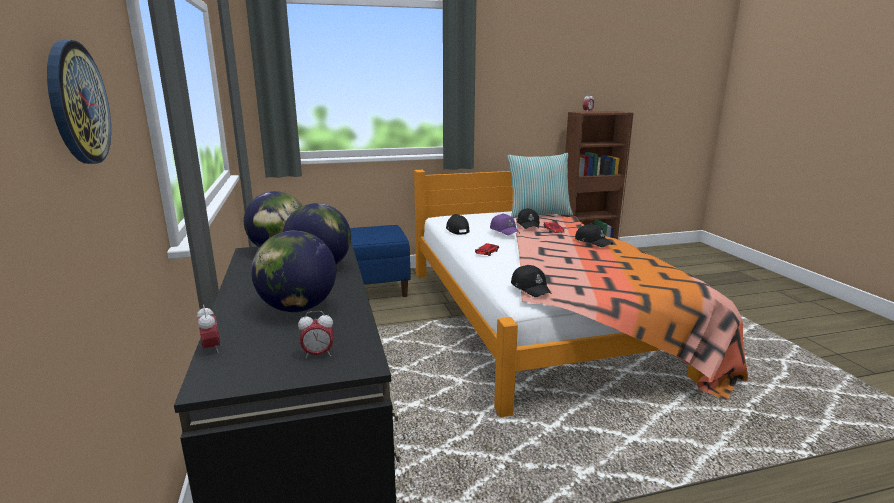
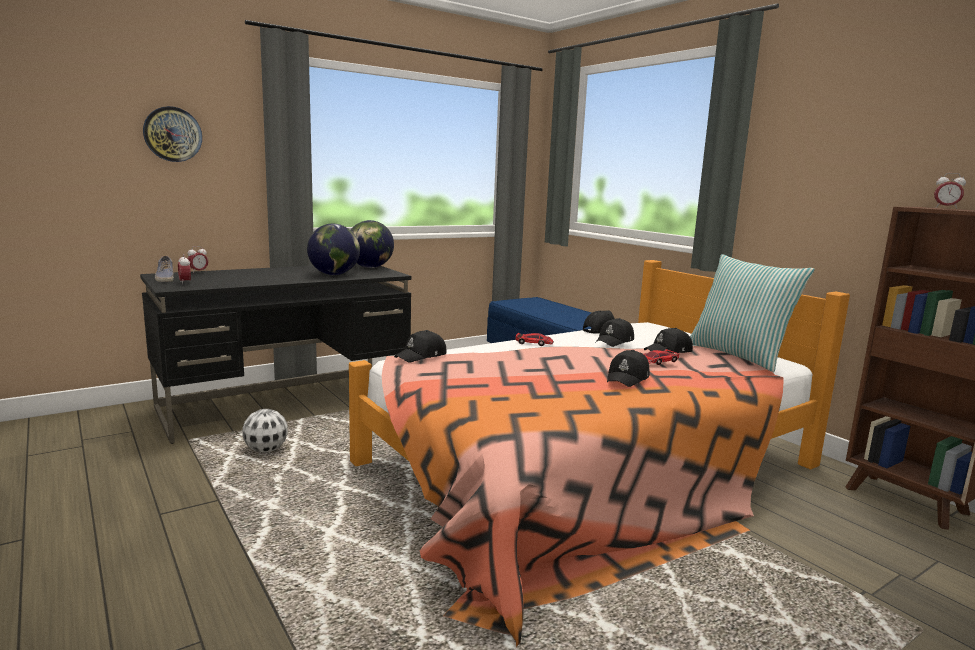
camera: 70 degrees right, 5 degrees down
(259, 374) = (165, 278): none -> shoe
(298, 308) = (255, 276): globe -> none
(454, 474) = (267, 450): none -> football
(504, 230) = (615, 341): purple cap -> black cap

